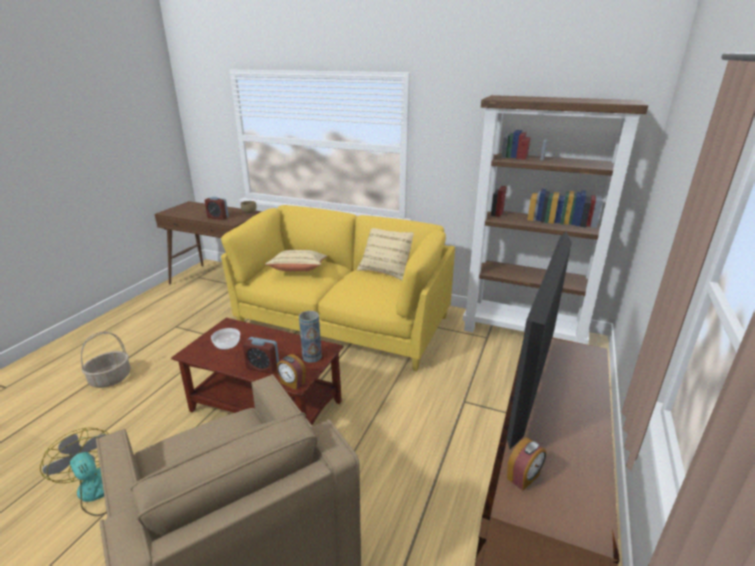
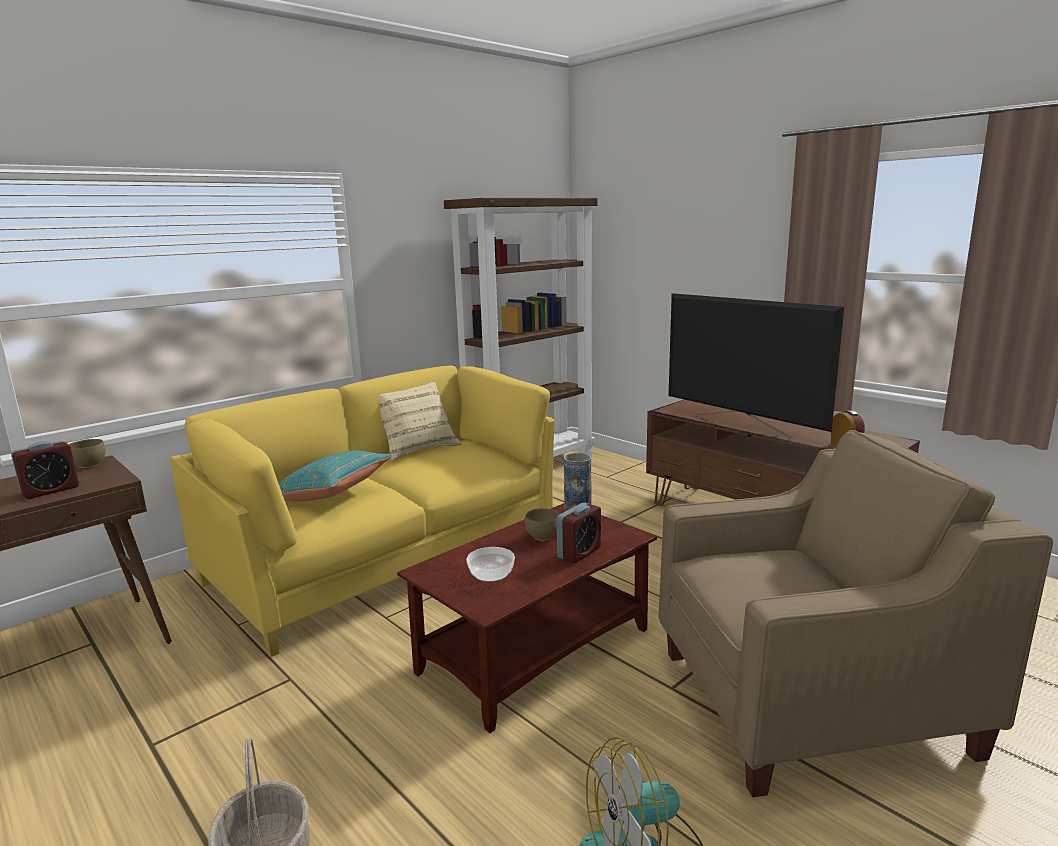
camera: 65 degrees left, 10 degrees down
(283, 349) = (543, 536): none -> brown bowl
(292, 383) = (629, 538): alarm clock -> none
(298, 270) = (331, 494): beige pillow -> turquoise pillow

